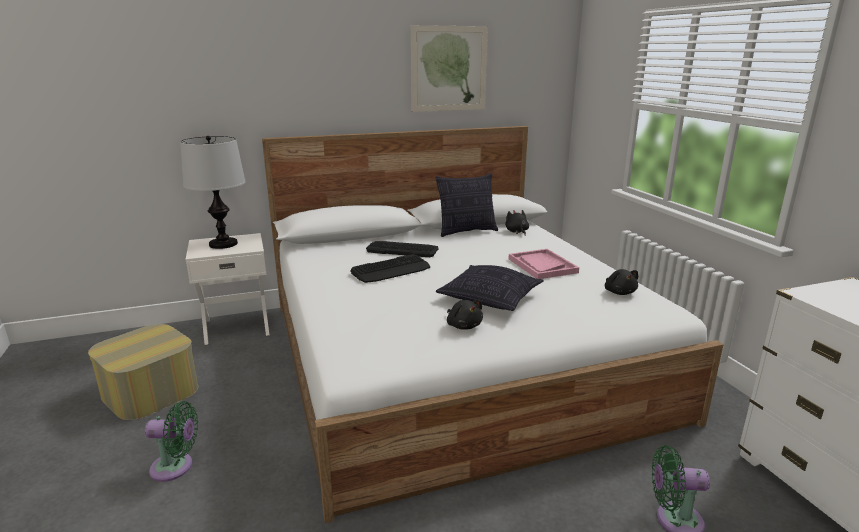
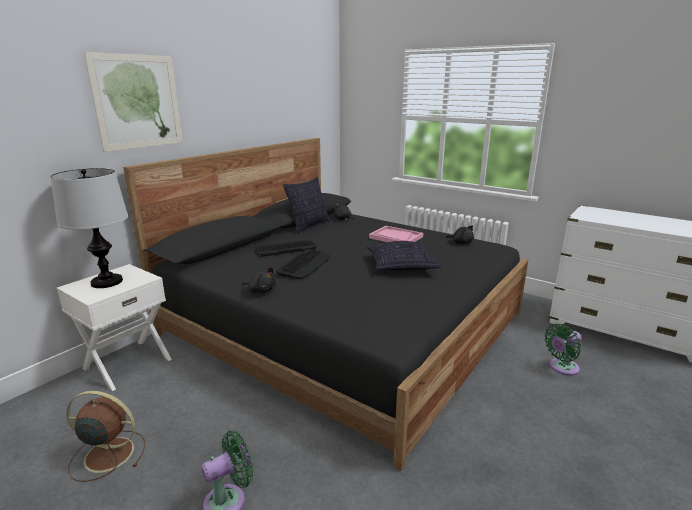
camera: 35 degrees left, 0 degrees up
(150, 391) = (107, 454): ottoman -> brown fan
(449, 69) = (265, 93): picture -> picture (138, 102)
(454, 356) = (344, 323): white bed -> black bed
(463, 326) = (416, 287): black plush toy -> black plush toy (261, 290)

